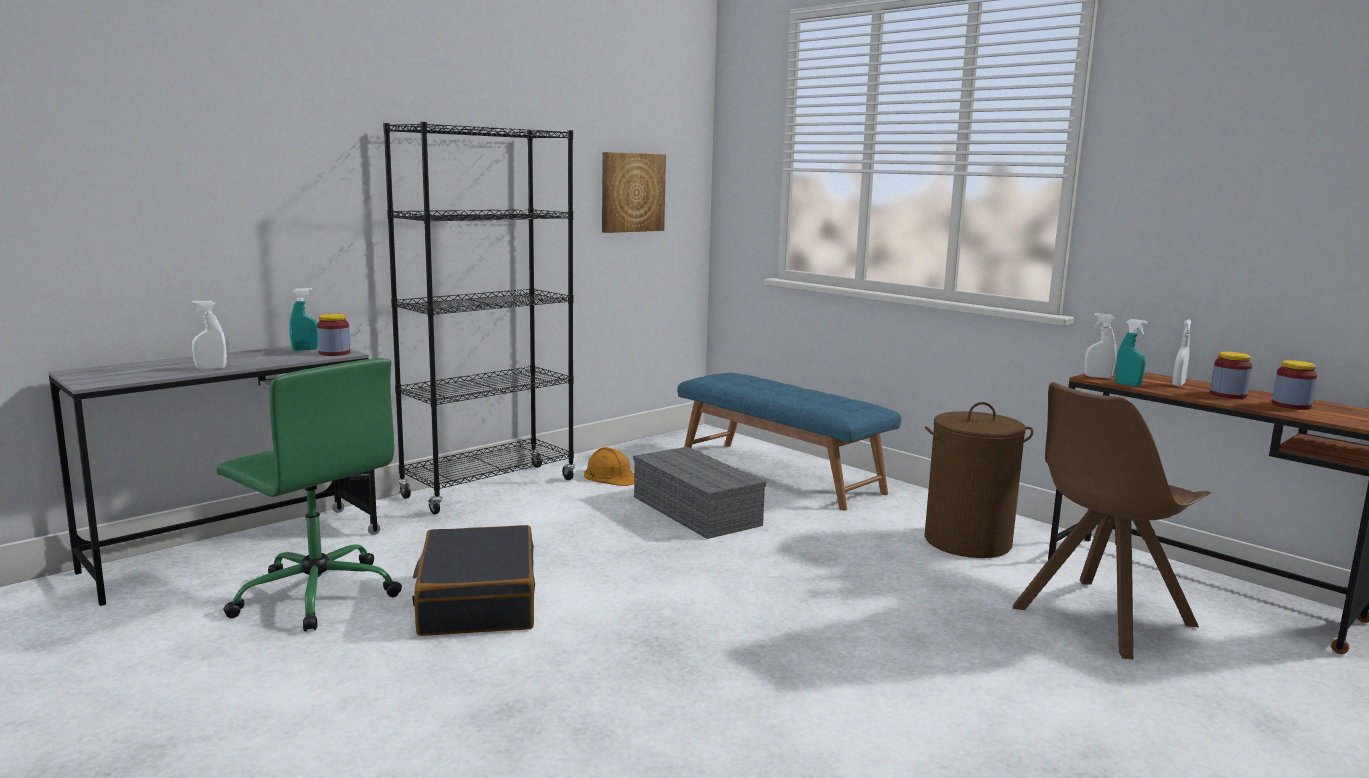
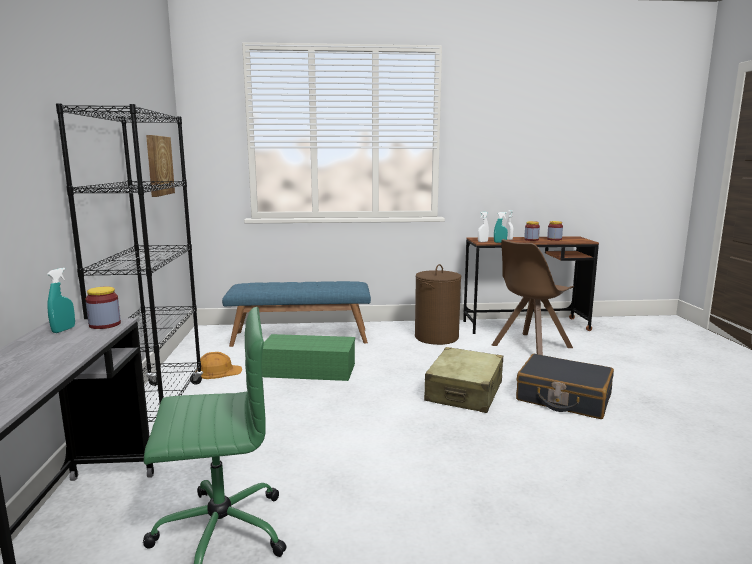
camera: 50 degrees left, 0 degrees up
(211, 368) = (51, 368): white spray bottle -> none
(477, 601) = (327, 471): black suitcase -> black suitcase (563, 398)
(698, 511) = (310, 370): grey storage box -> green storage box
(807, 615) = (464, 392): none -> beige suitcase
(1100, 618) = (530, 347): brown chair -> brown chair turned 45 degrees clockwise

